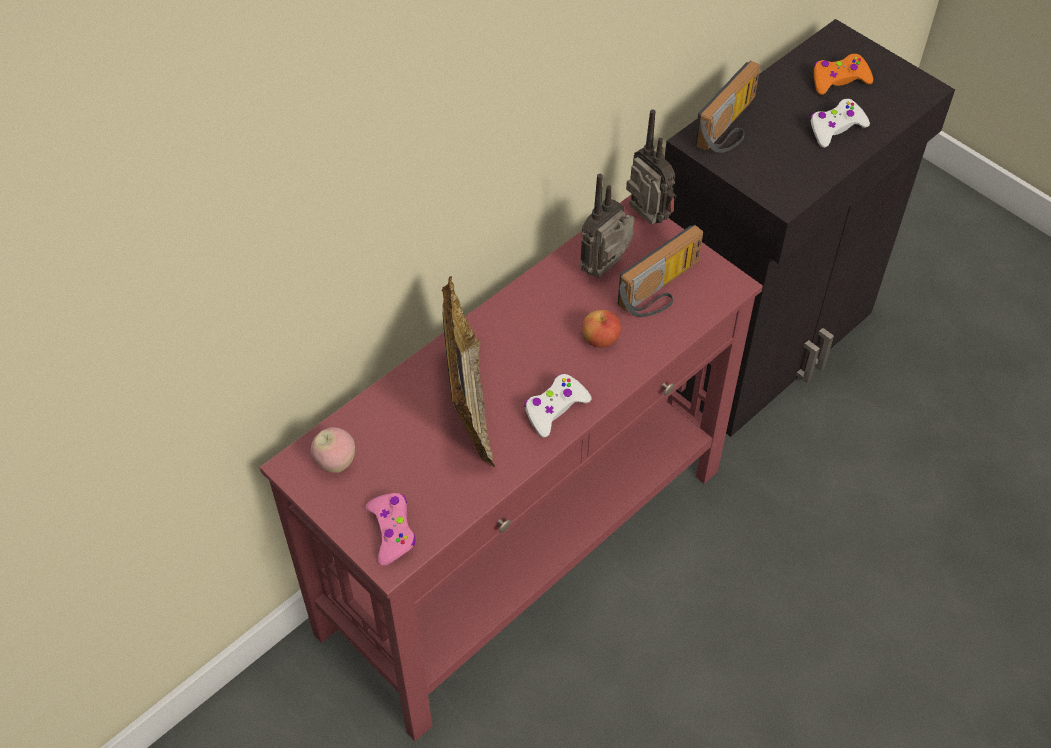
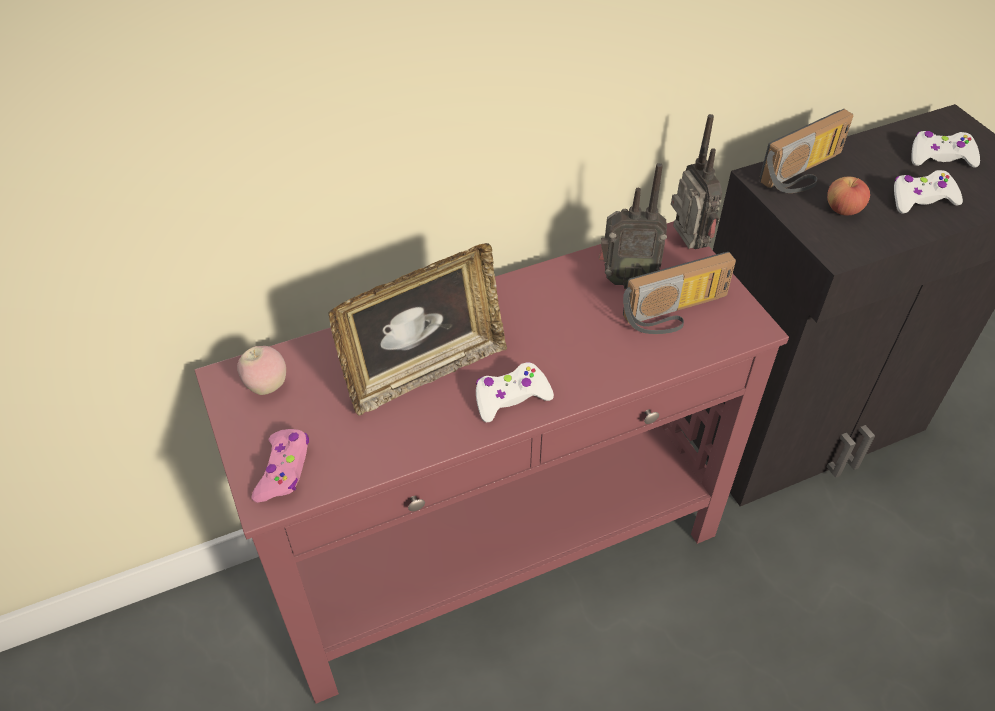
camera: 20 degrees right, 5 degrees down
(469, 407) = (424, 371): picture frame -> picture frame turned 45 degrees clockwise
(600, 339) = (590, 343): apple -> apple (843, 209)
(607, 269) = (626, 280): radio -> radio turned 150 degrees counterclockwise
(839, 80) = (940, 157): orange game controller -> white game controller

